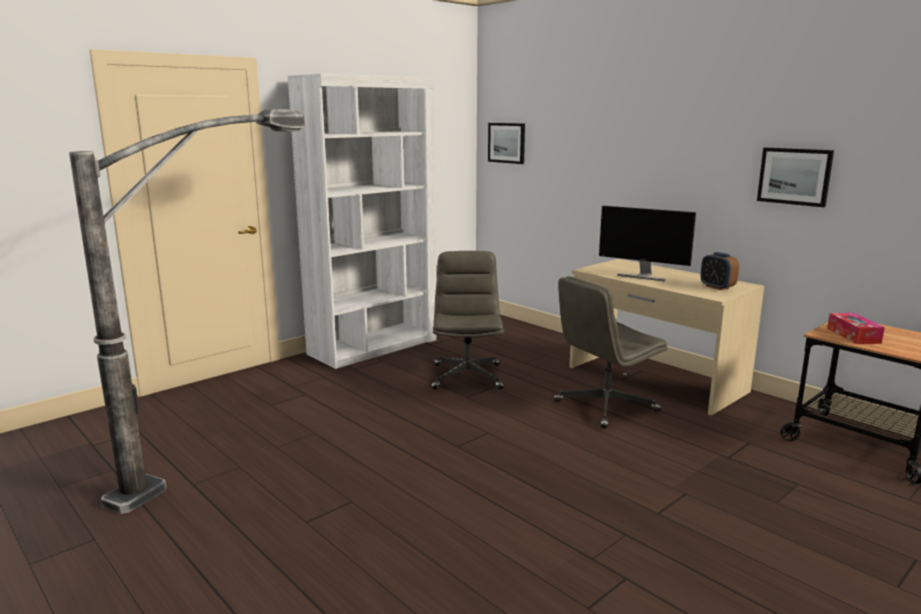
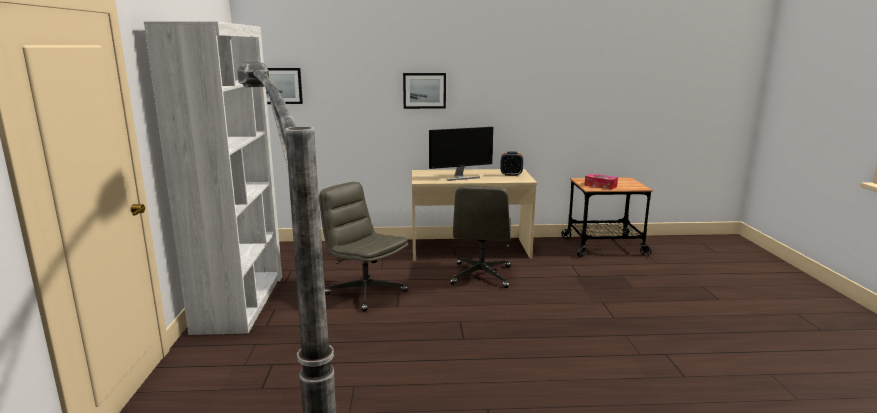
camera: 50 degrees left, 0 degrees up
(794, 176) = (534, 97): picture -> picture (424, 90)

